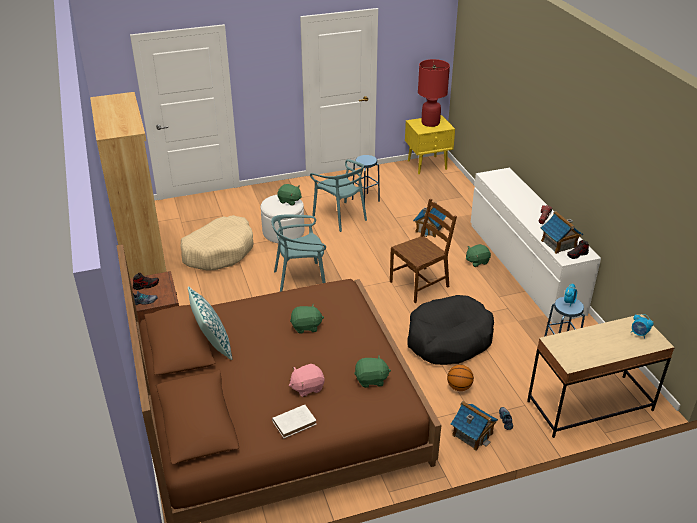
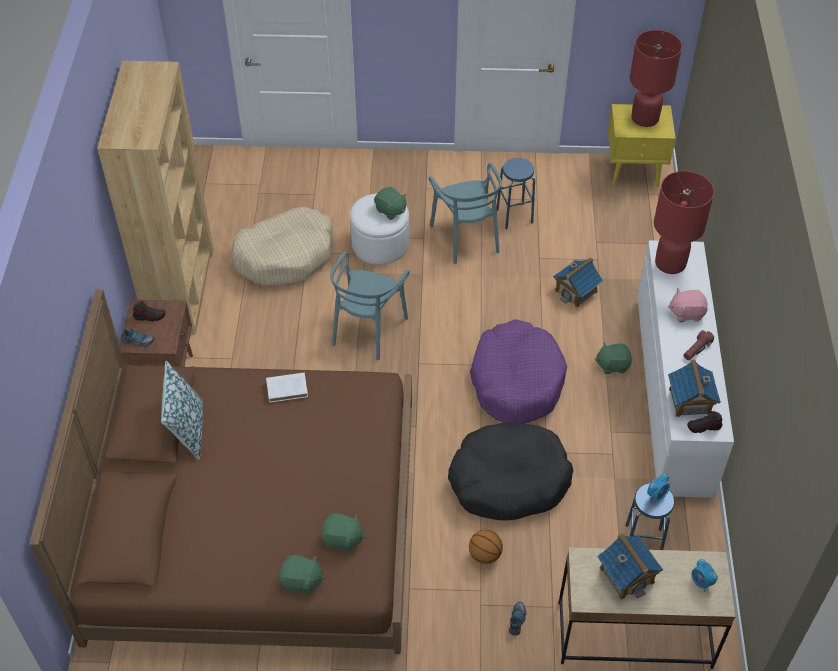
camera: 20 degrees right, 15 degrees up
(295, 422) = (230, 570): white book -> white book (288, 389)
(300, 279) = (368, 329): turquoise chair -> turquoise chair turned 75 degrees counterclockwise
(306, 327) = (304, 437): green plush toy -> green plush toy (301, 581)
(307, 387) = (265, 526): pink plush toy -> pink plush toy (686, 313)
(420, 284) = (516, 381): brown chair -> purple dog bed
(472, 434) = (466, 626): toy house -> toy house (627, 575)
(497, 181) = (670, 263): none -> red table lamp

